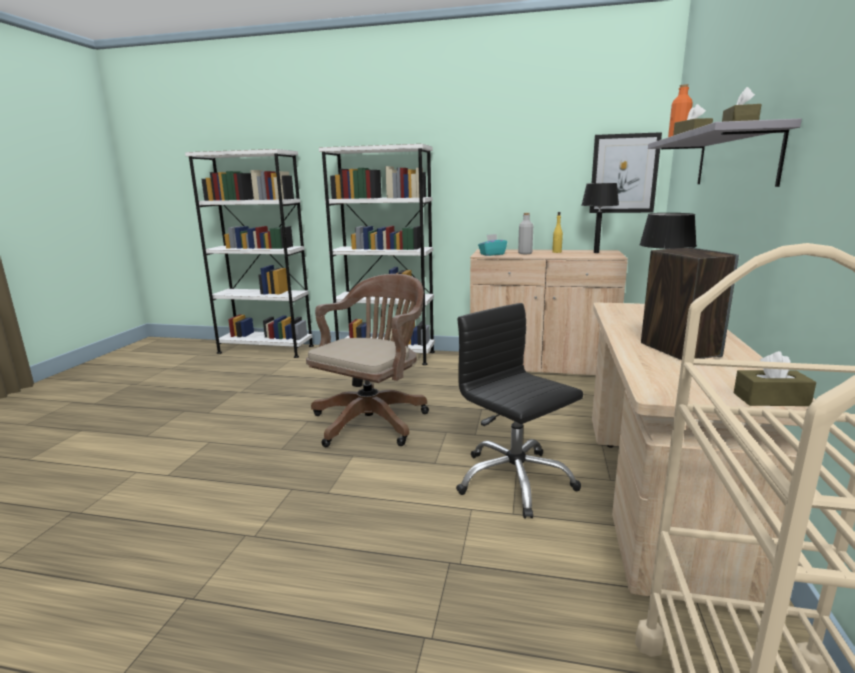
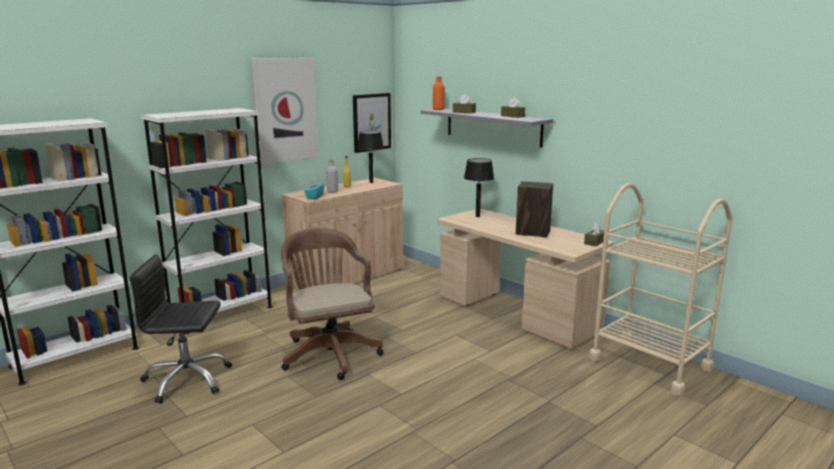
camera: 55 degrees left, 0 degrees up
(492, 151) = (285, 110): none -> picture
(514, 480) = (463, 339): black office chair -> black office chair (187, 380)

